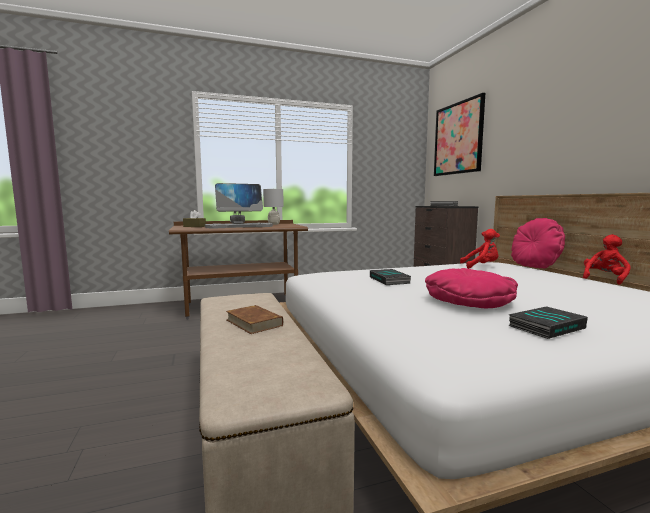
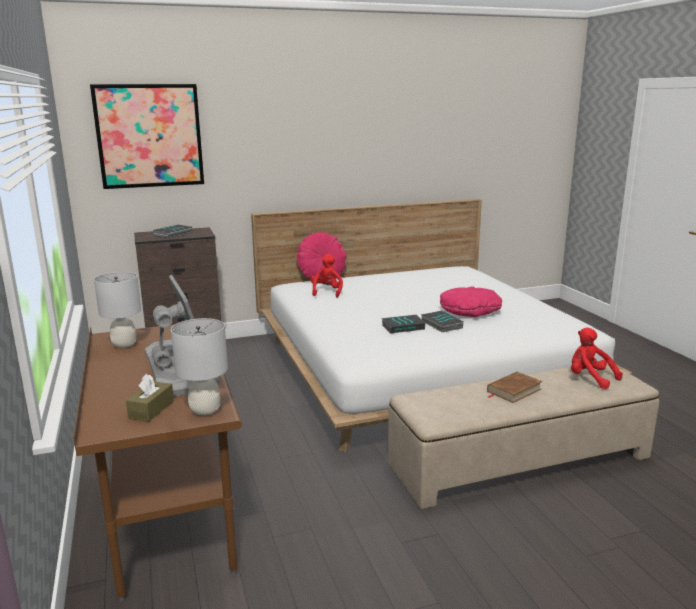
camera: 90 degrees left, 10 degrees up
(183, 228) = (205, 411): none -> grey table lamp
(545, 326) = (516, 303): book -> book (440, 324)
(604, 279) = (376, 271): red plush toy -> red plush toy (590, 378)

